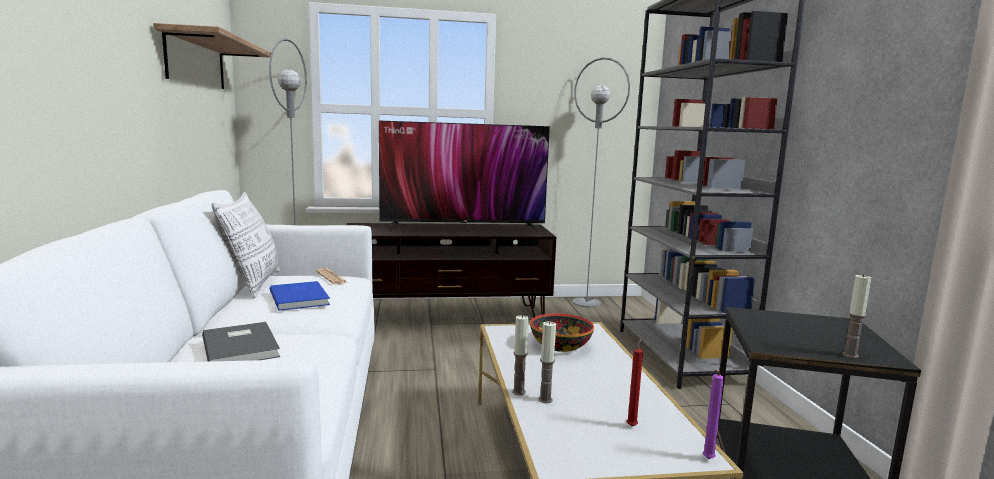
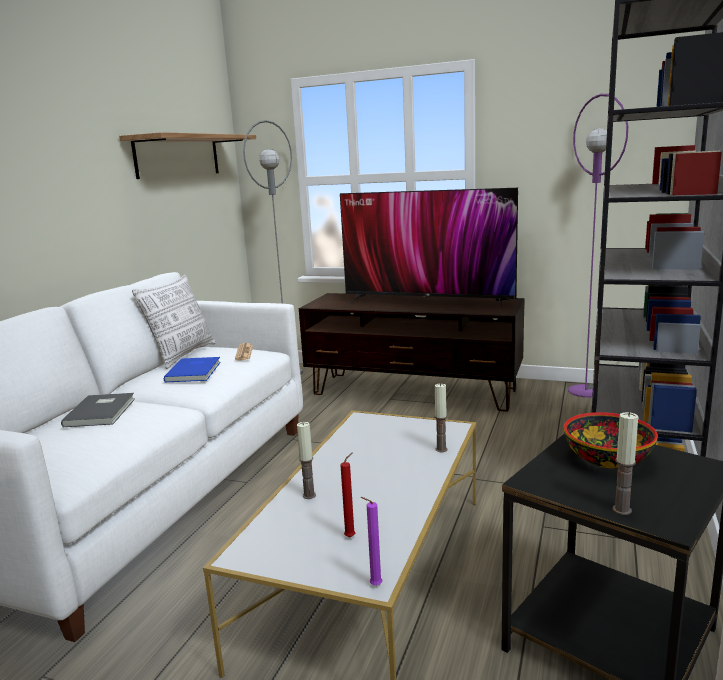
camera: 30 degrees right, 5 degrees up
(518, 392) = (296, 483): candle -> candle (441, 449)
(560, 345) = (397, 443): bowl -> bowl (608, 458)
(586, 302) = (586, 391): grey floor lamp -> purple floor lamp

